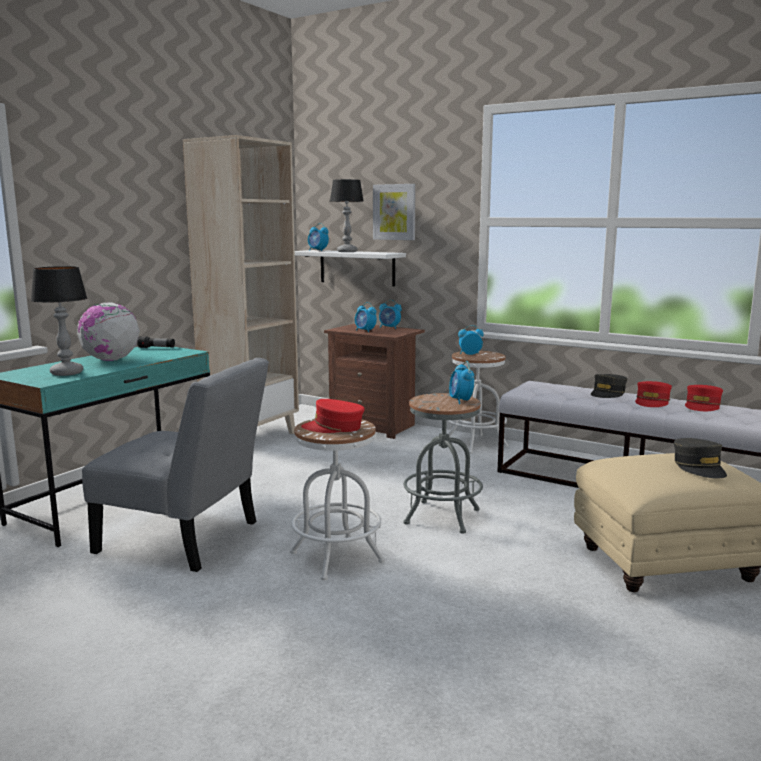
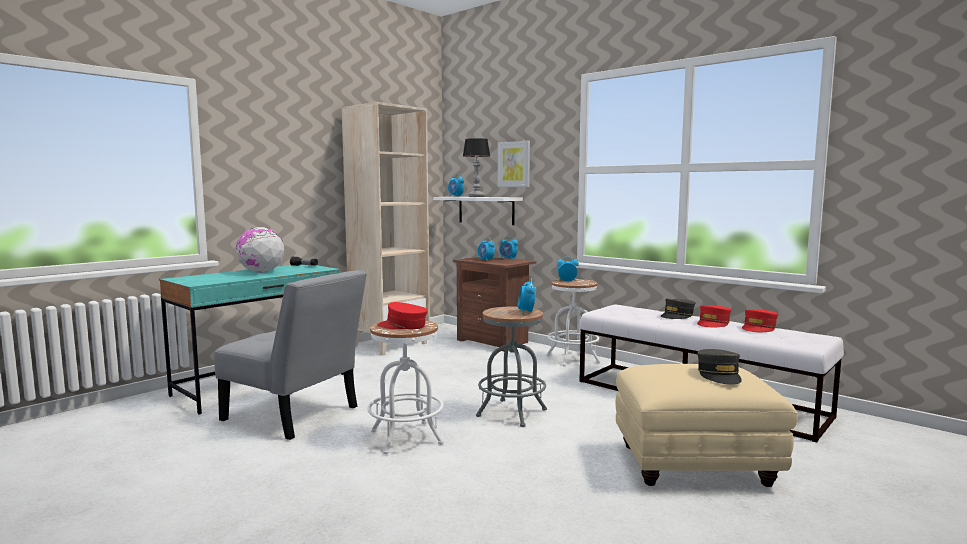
camera: 10 degrees right, 5 degrees down
(67, 373) = (220, 278): table lamp -> none

